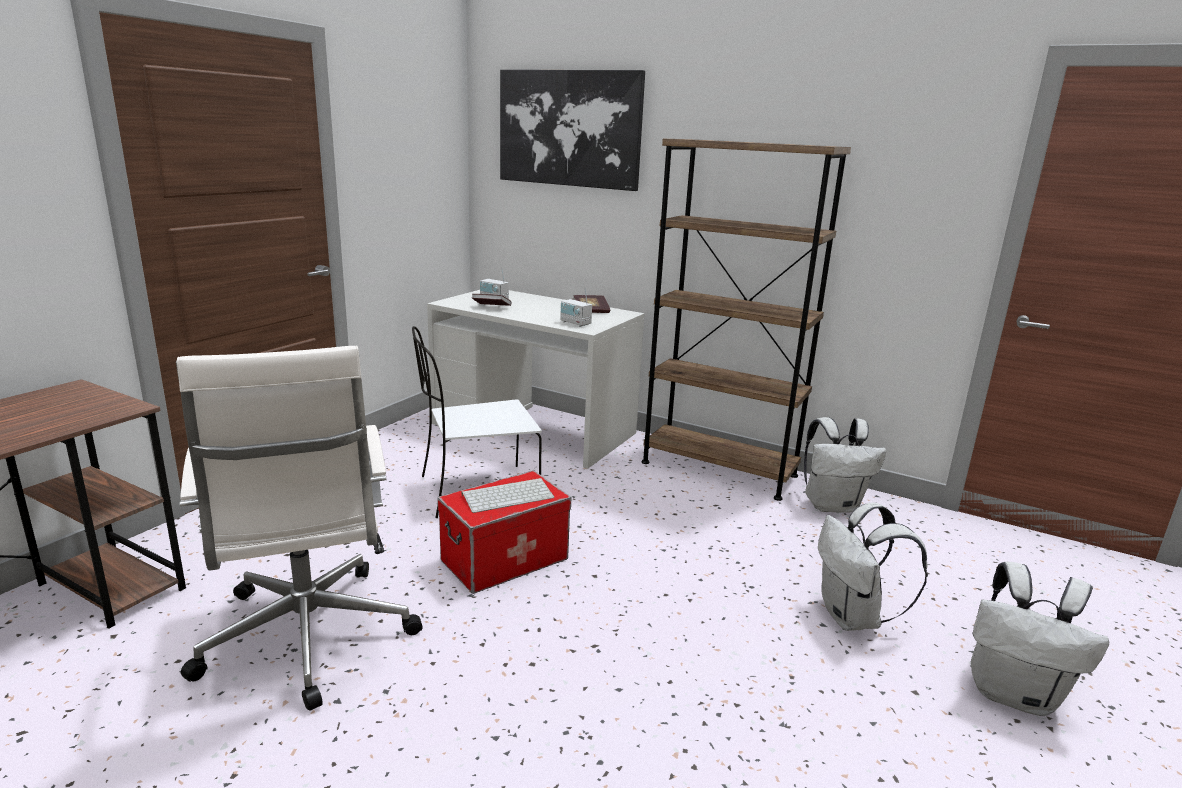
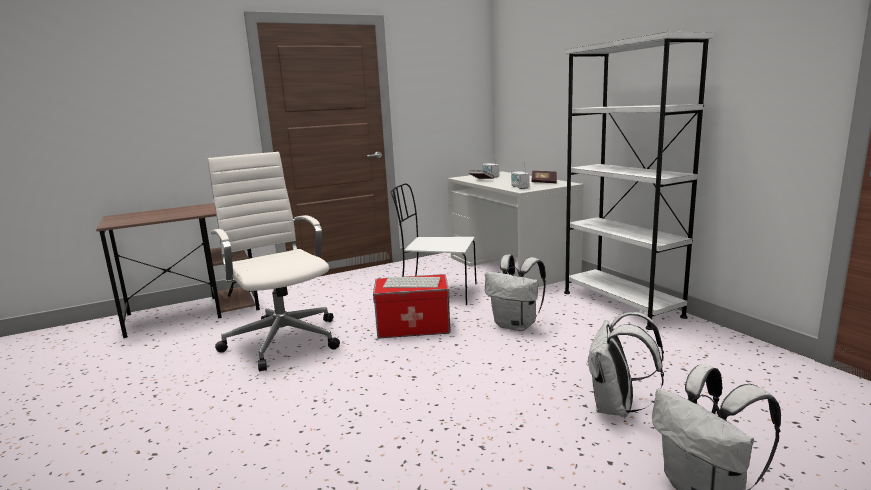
camera: 35 degrees right, 5 degrees down
(307, 639) = (283, 339): white office chair -> white office chair turned 135 degrees clockwise
(569, 129) = (541, 57): picture -> none
(718, 469) = (621, 304): brown bookcase -> white bookcase
(832, 505) = (695, 340): white backpack -> white backpack (516, 325)

